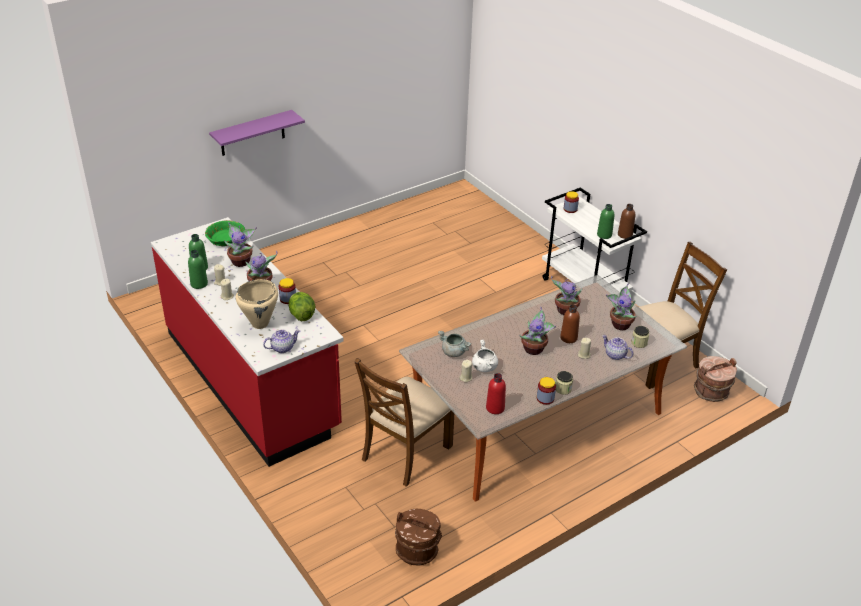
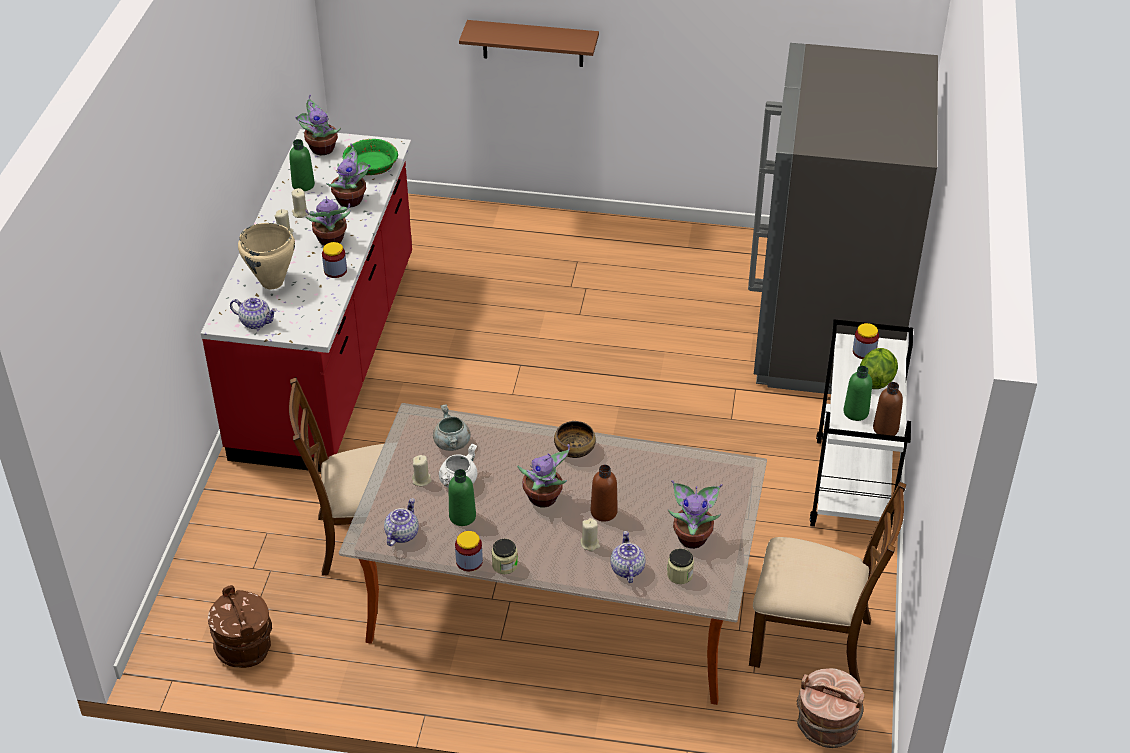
camera: 45 degrees right, 5 degrees up
(199, 284) = (278, 203): green bottle -> green bottle (462, 516)
(252, 133) = (533, 43): purple shelf -> brown shelf
(301, 315) = (322, 297): lettuce -> lettuce (876, 380)
(484, 233) = (826, 334): none -> grey fridge
(495, 408) = (401, 534): red bottle -> teapot
(513, 319) = (574, 448): none -> bowl
(565, 311) = (651, 477): potted plant -> potted plant (321, 149)

